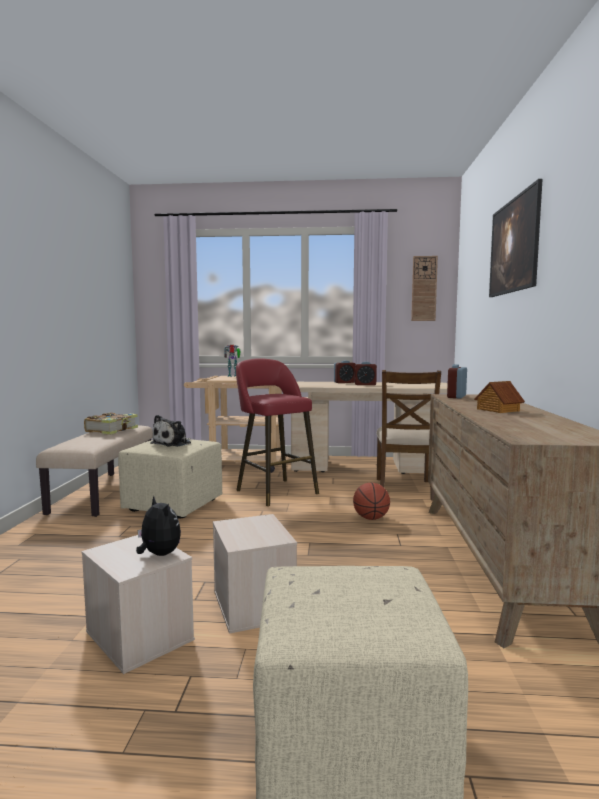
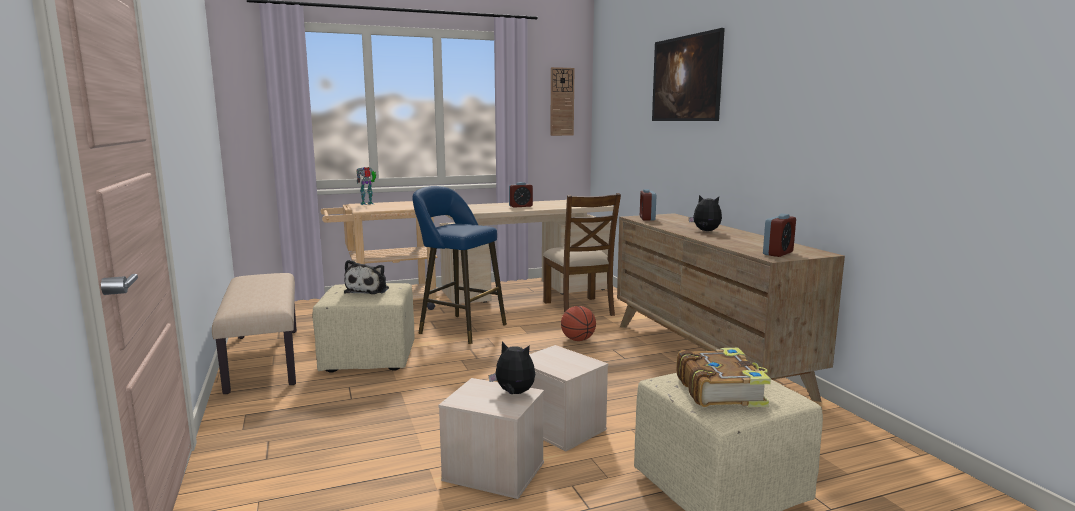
camera: 25 degrees left, 5 degrees up
(112, 430) = (262, 283): book -> book (720, 390)
(274, 491) = (458, 328): red stool -> blue stool
(344, 382) = (493, 204): alarm clock -> alarm clock (778, 253)
(497, 410) = (705, 231): toy house -> plush toy

